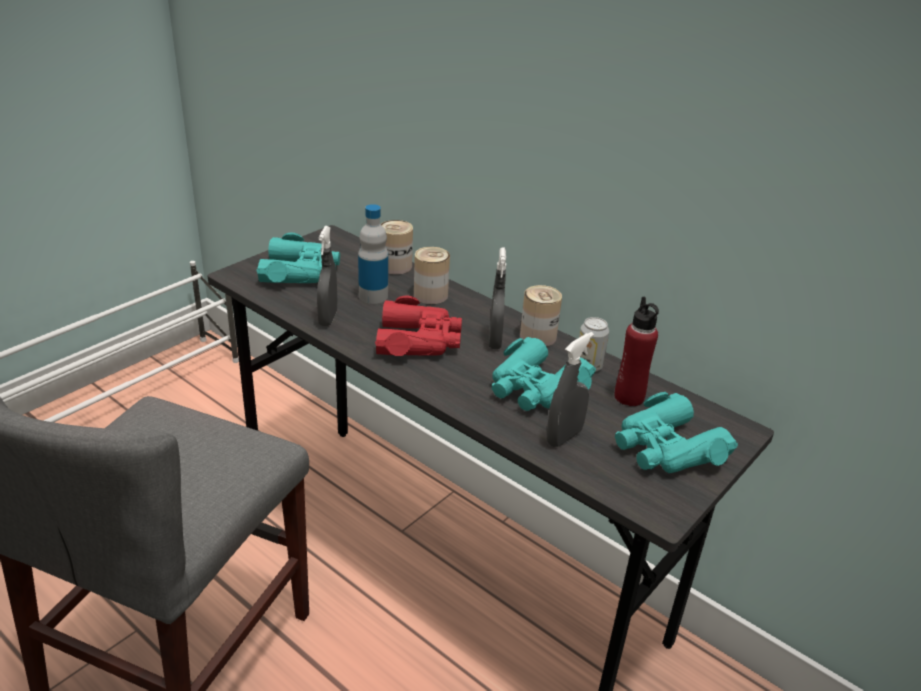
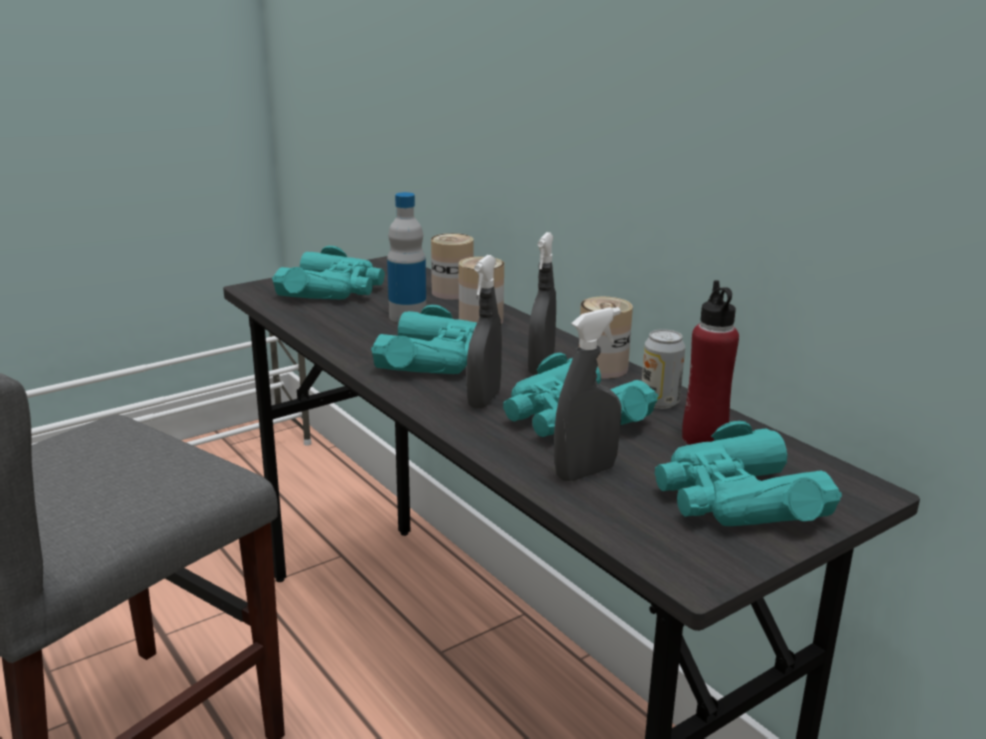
camera: 15 degrees right, 10 degrees down
(328, 318) = (338, 332): grey spray bottle -> grey spray bottle (484, 400)
(419, 340) = (440, 360): red binoculars -> turquoise binoculars

